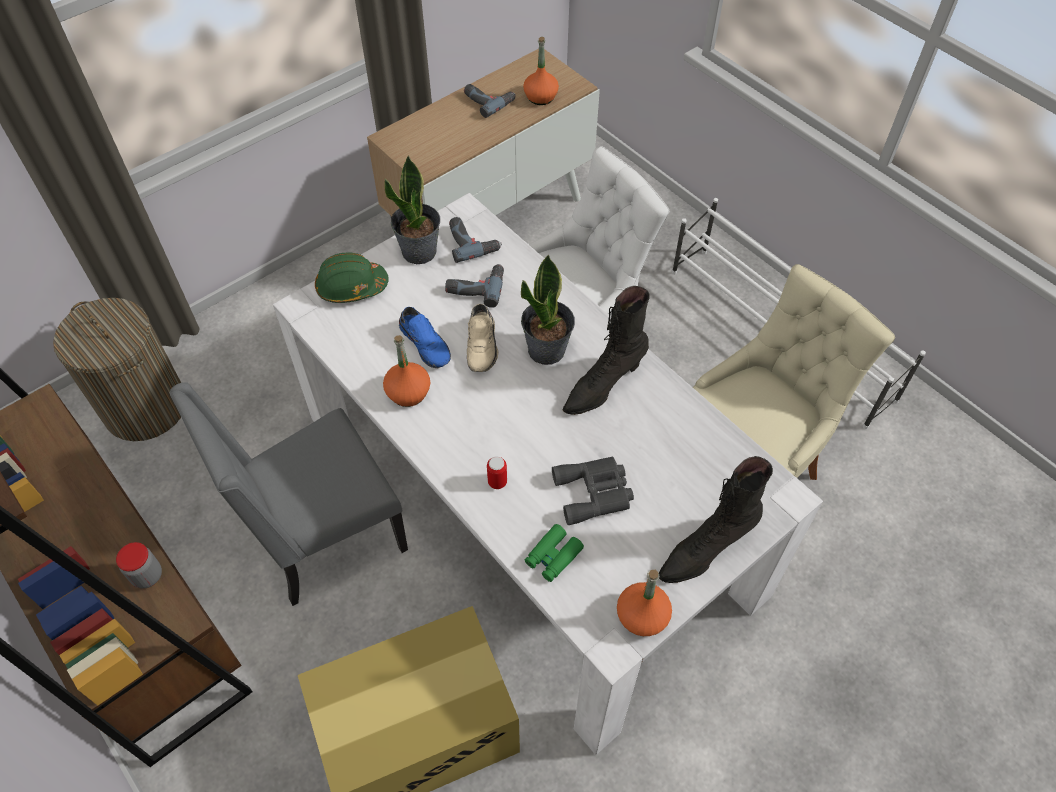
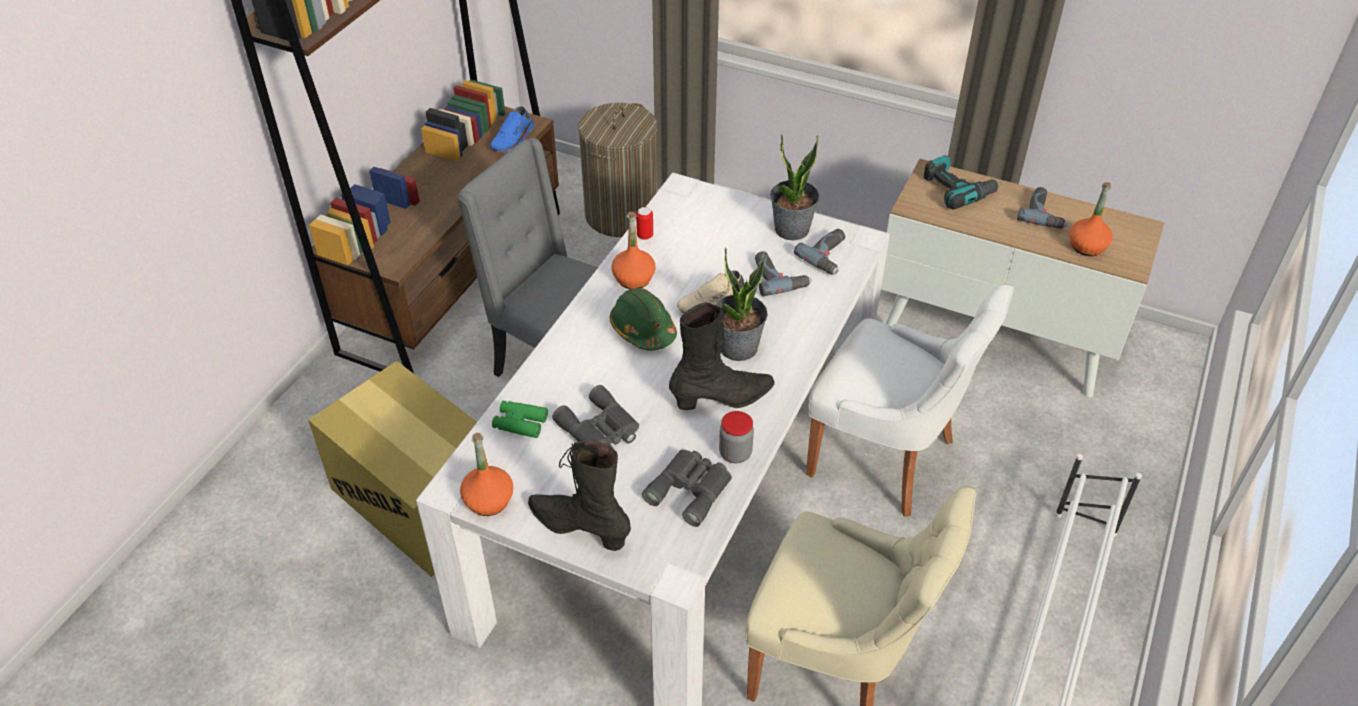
camera: 65 degrees right, 10 degrees down
(147, 576) = (422, 234): jar -> jar (735, 453)
(351, 287) = (721, 206): green hard hat -> green hard hat (642, 329)
(424, 133) = (957, 190): none -> power drill
(426, 344) = (692, 270): blue shoe -> blue shoe (514, 139)
(497, 482) = (575, 363): can -> can (645, 236)
(603, 386) = (722, 399): black boot -> black boot turned 135 degrees clockwise
(696, 449) = (691, 489): none -> grey binoculars

